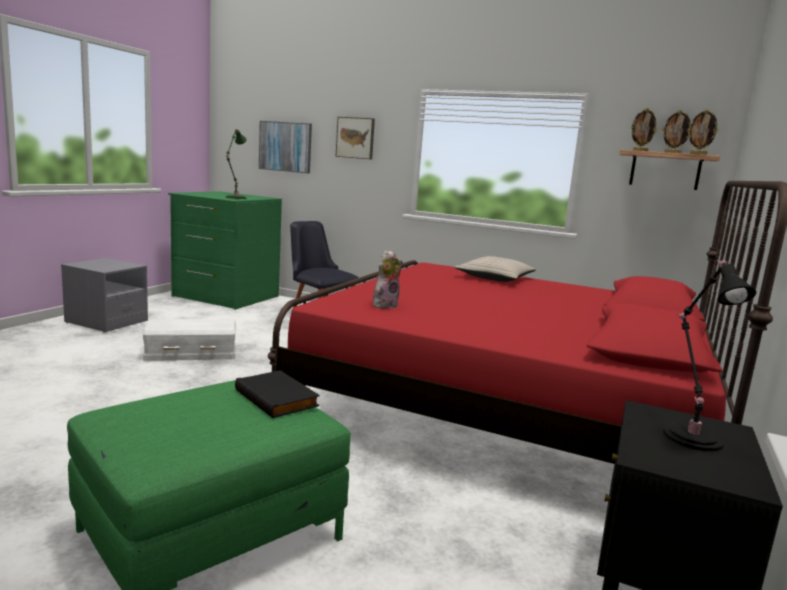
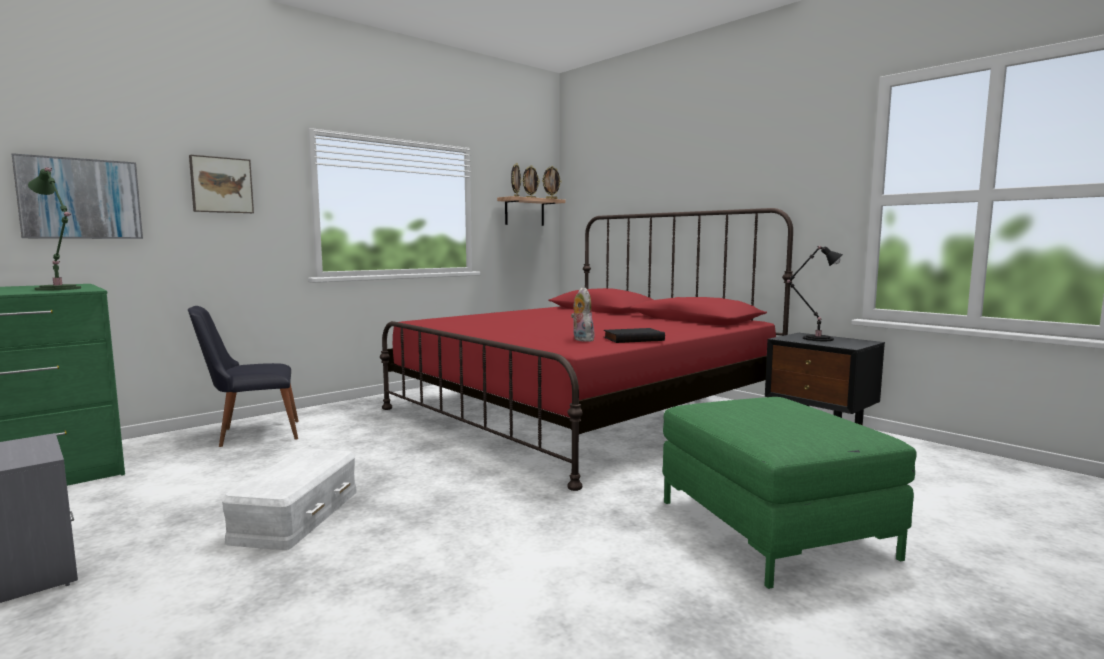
camera: 65 degrees left, 5 degrees down
(278, 398) = (741, 400): black book -> black book (633, 339)
(495, 278) = (491, 316): beige pillow -> none

